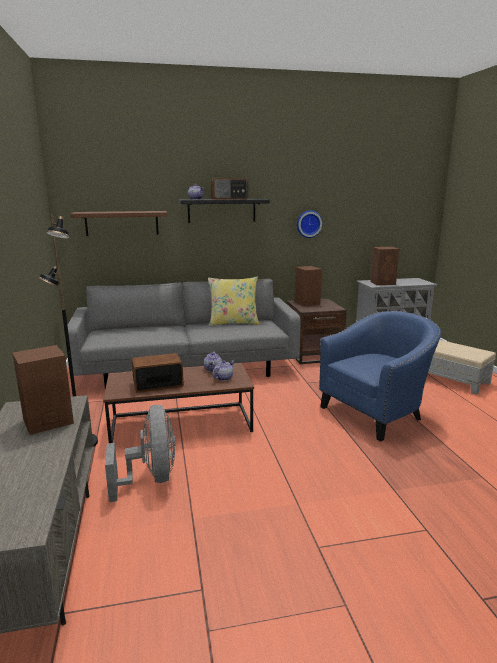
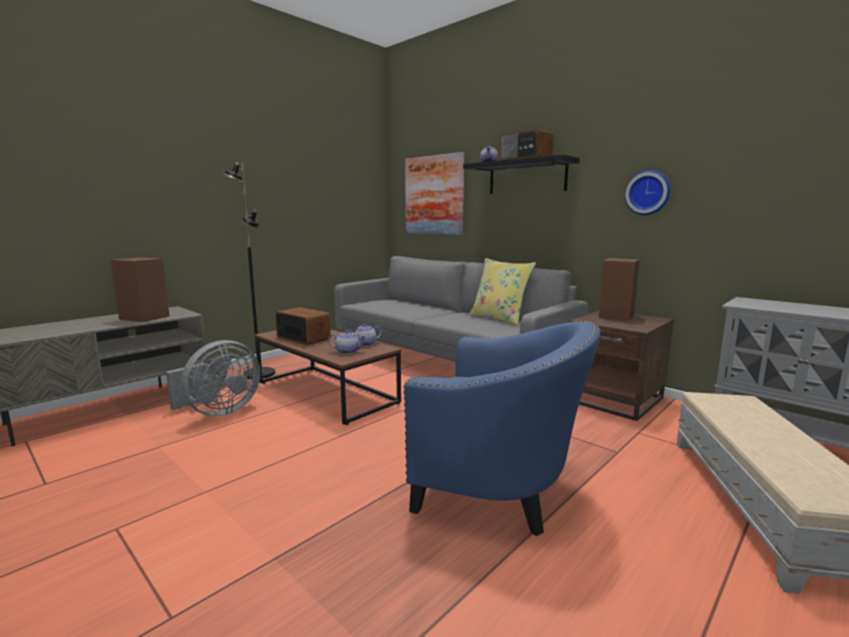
camera: 55 degrees right, 5 degrees down
(122, 223) = (434, 195): brown shelf -> picture
(383, 283) = (775, 306): brown speaker -> none

